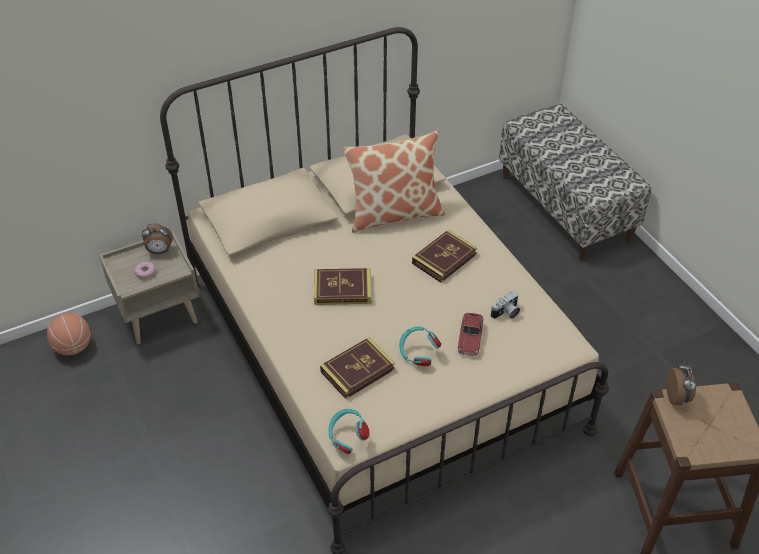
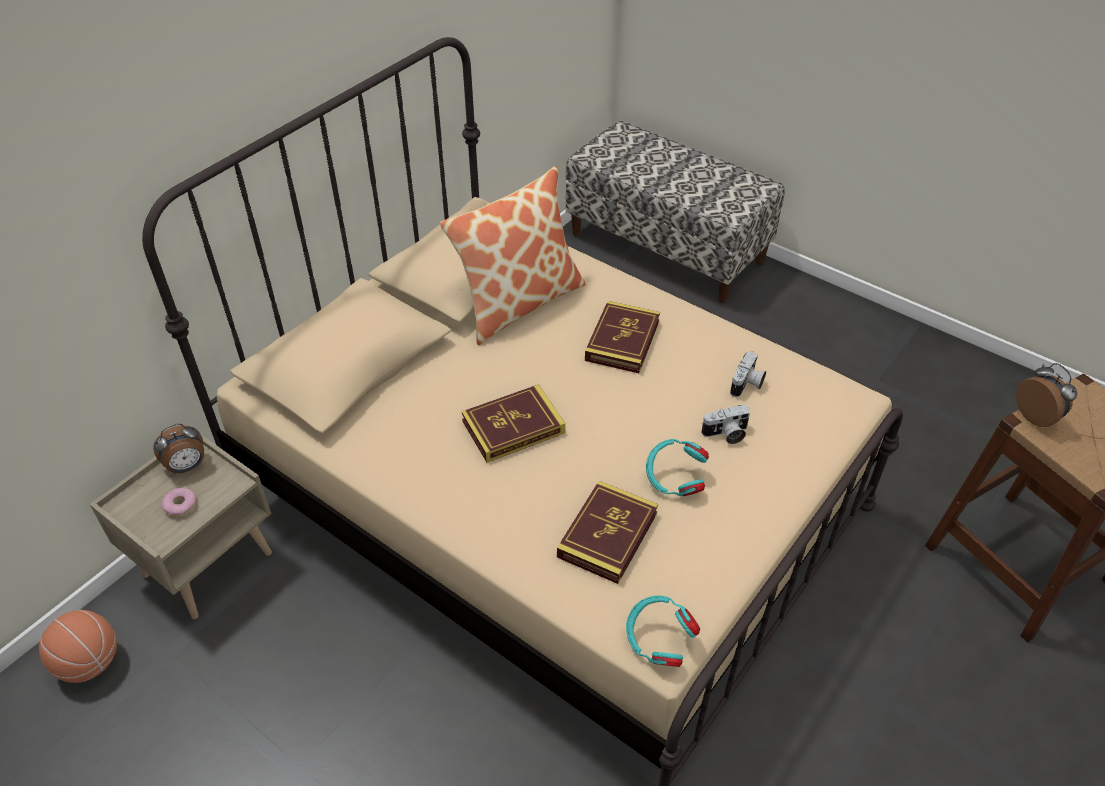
camera: 25 degrees left, 0 degrees up
(470, 338) = (726, 434): toy car -> camera

